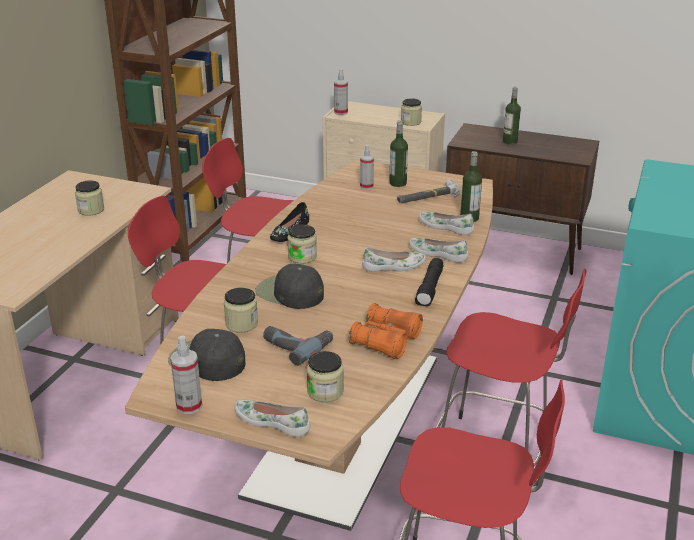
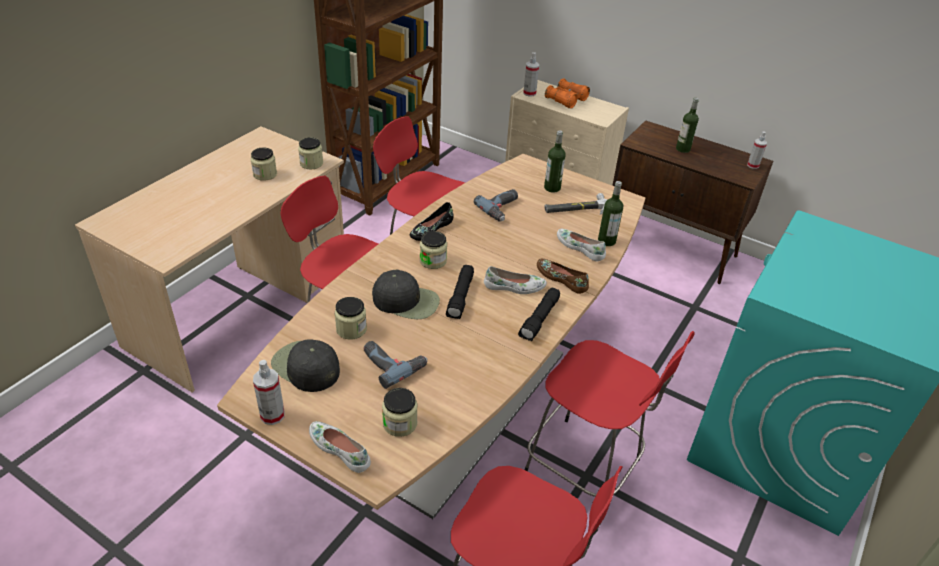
camera: 10 degrees right, 10 degrees up
(289, 293) = (406, 301): black cap -> black cap turned 150 degrees clockwise
(343, 282) = (461, 297): none -> black flashlight
(355, 206) = (502, 209): none -> power drill
(366, 186) = (521, 187): spray bottle -> spray bottle (753, 165)
(386, 340) = (477, 374): orange binoculars -> orange binoculars (566, 100)
(411, 122) = (592, 114): jar -> jar (311, 163)
(438, 253) = (562, 279): white shoe -> brown shoe

